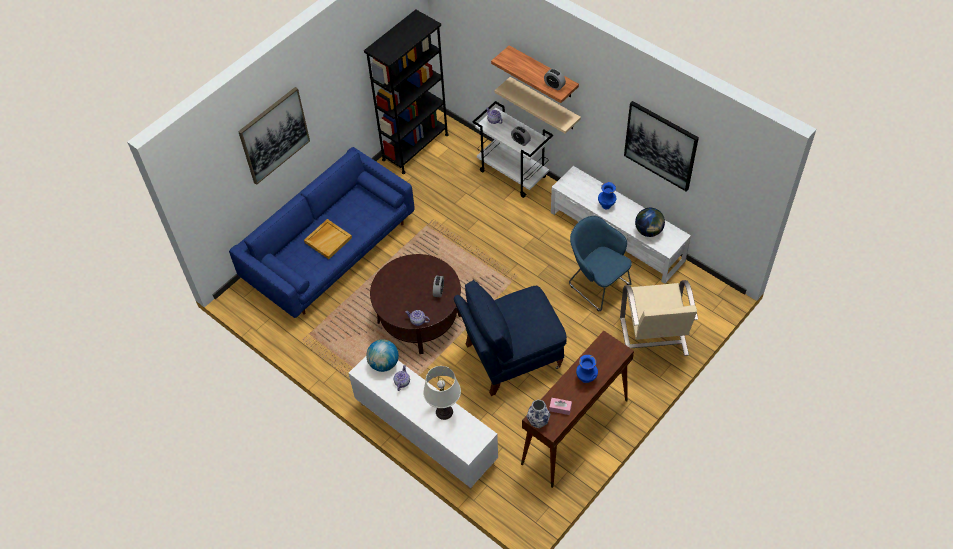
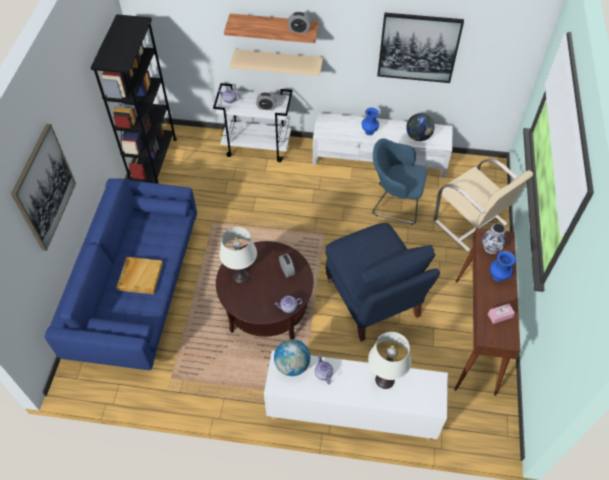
camera: 35 degrees left, 0 degrees up
(400, 278) = (241, 276): none -> white table lamp
(511, 356) = (373, 299): blue armchair -> blue armchair turned 60 degrees counterclockwise
(538, 421) = (491, 338): vase -> vase (490, 247)

